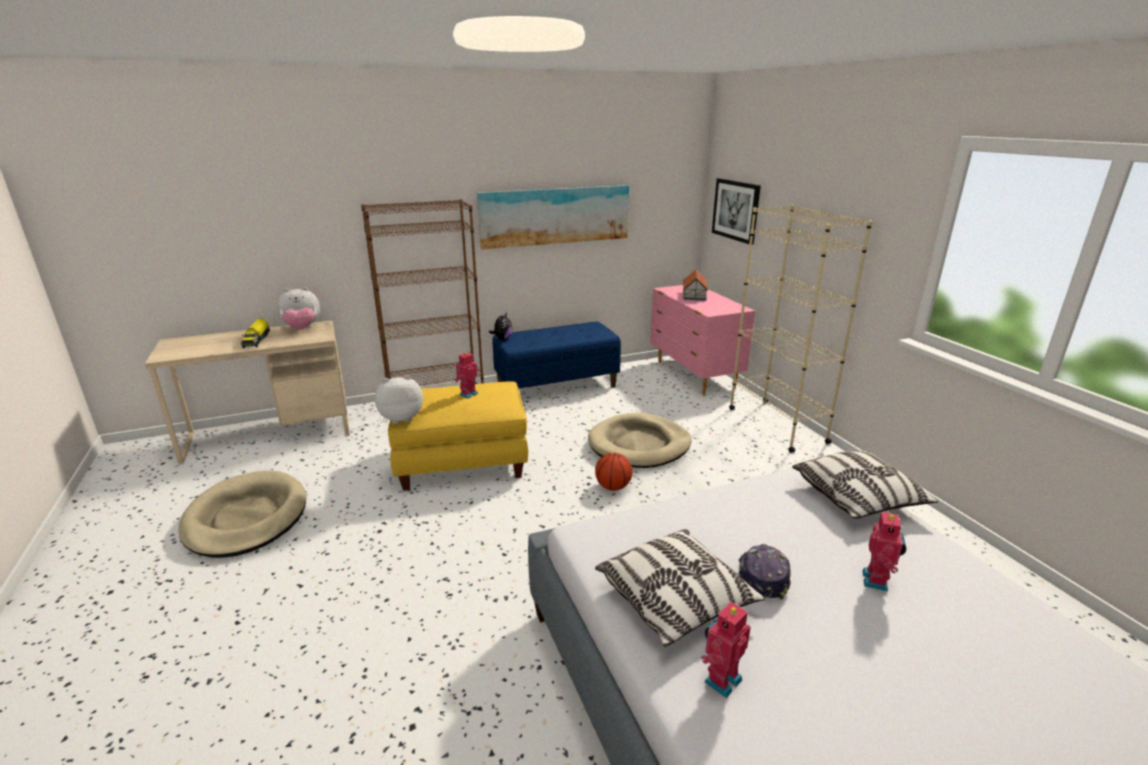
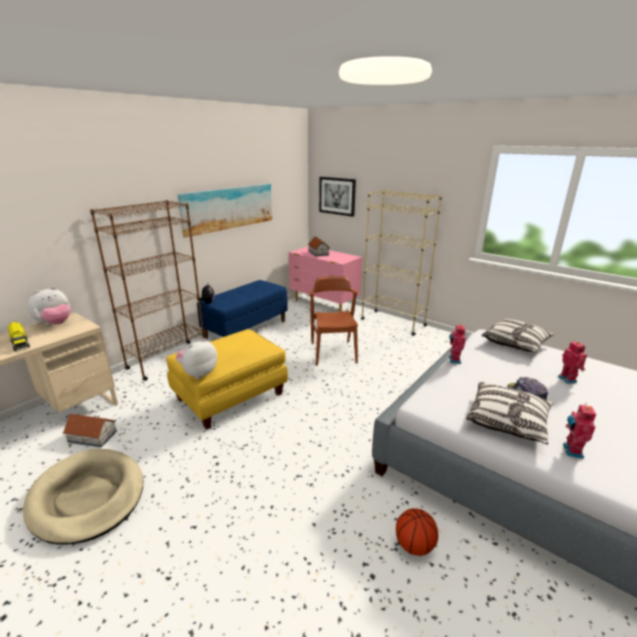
camera: 30 degrees left, 0 degrees up
(300, 461) = (93, 436): none -> toy house
(467, 394) = (231, 344): toy robot -> toy robot (453, 360)
(613, 487) = (343, 382): basketball -> basketball (414, 545)
(639, 445) = (333, 352): beige dog bed -> brown chair

